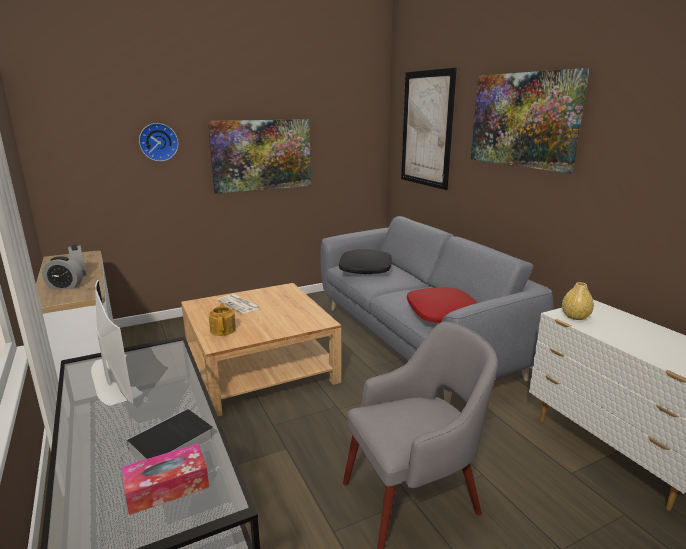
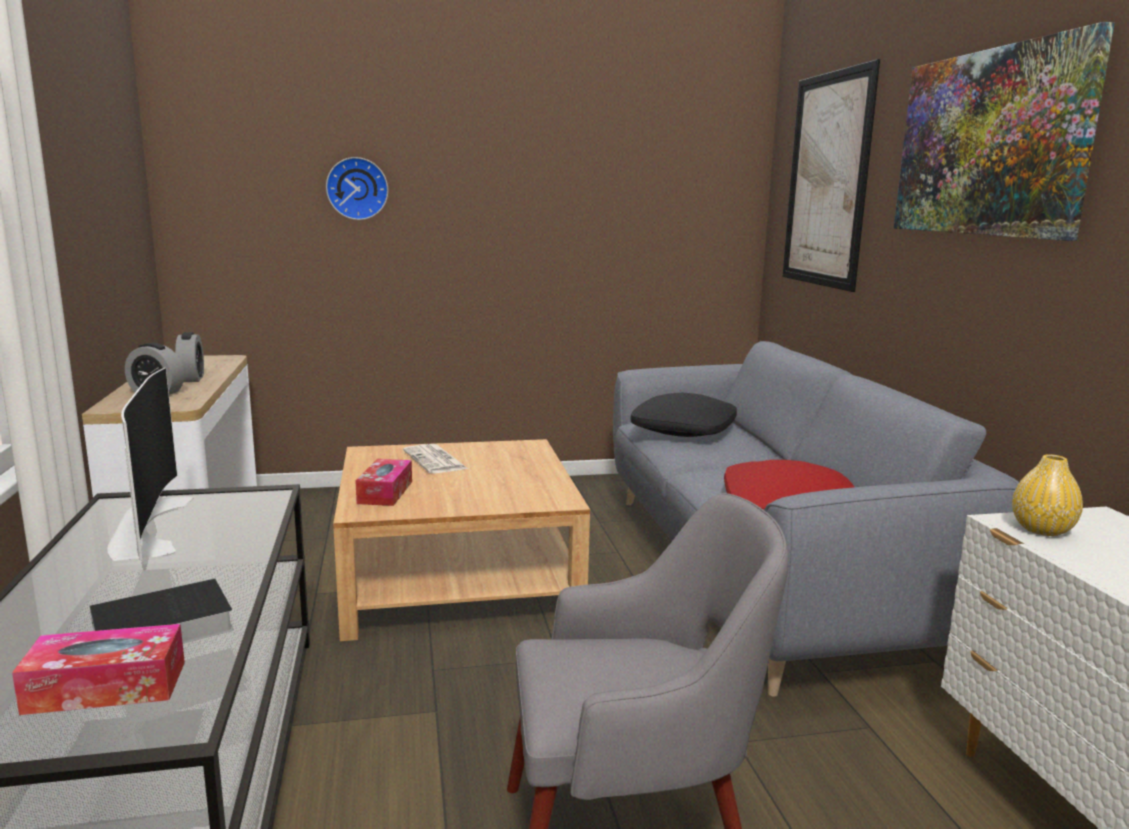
camera: 15 degrees right, 5 degrees down
(223, 330) = (385, 492): teapot -> tissue box
(262, 155) = (529, 220): picture -> none

